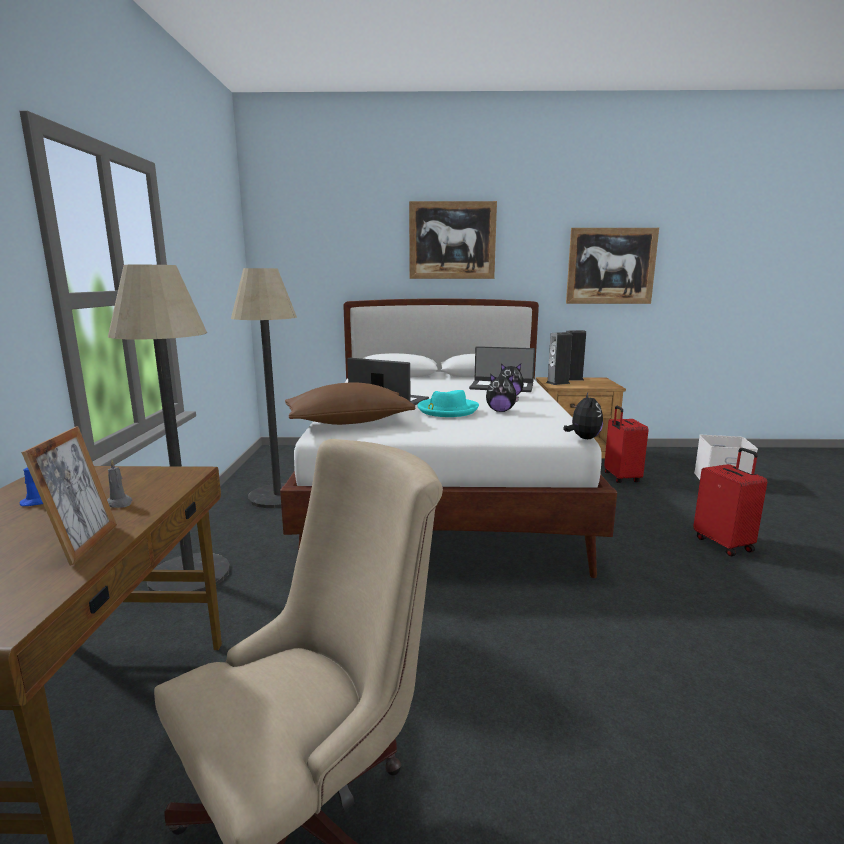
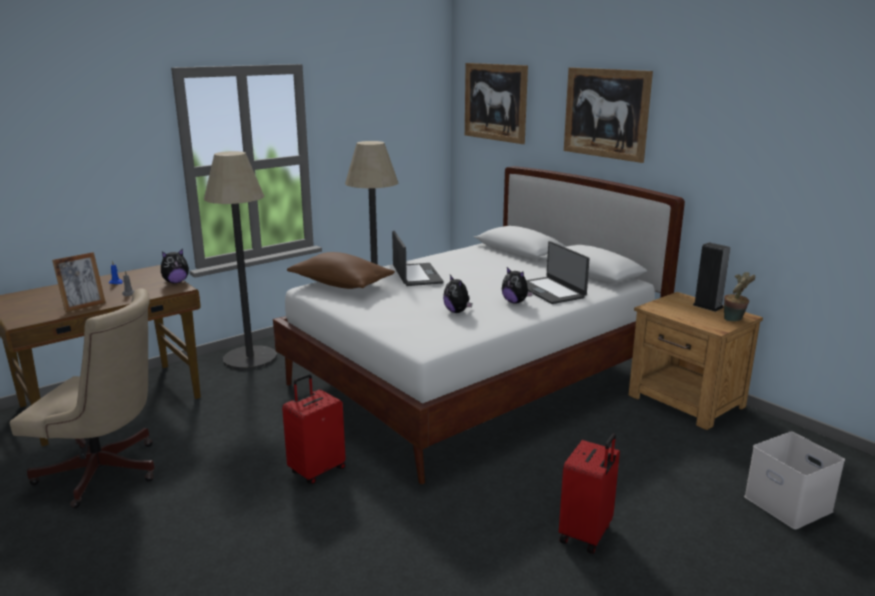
camera: 50 degrees right, 5 degrees up
(447, 410) = (422, 297): turquoise hat -> none
(558, 383) = (669, 305): speaker -> none
(583, 438) = (425, 354): plush toy -> plush toy (176, 282)
(603, 381) = (734, 320): none -> potted plant
(611, 266) = (784, 166): picture -> picture (495, 102)
(621, 478) = (670, 442): red suitcase -> red suitcase (316, 470)

